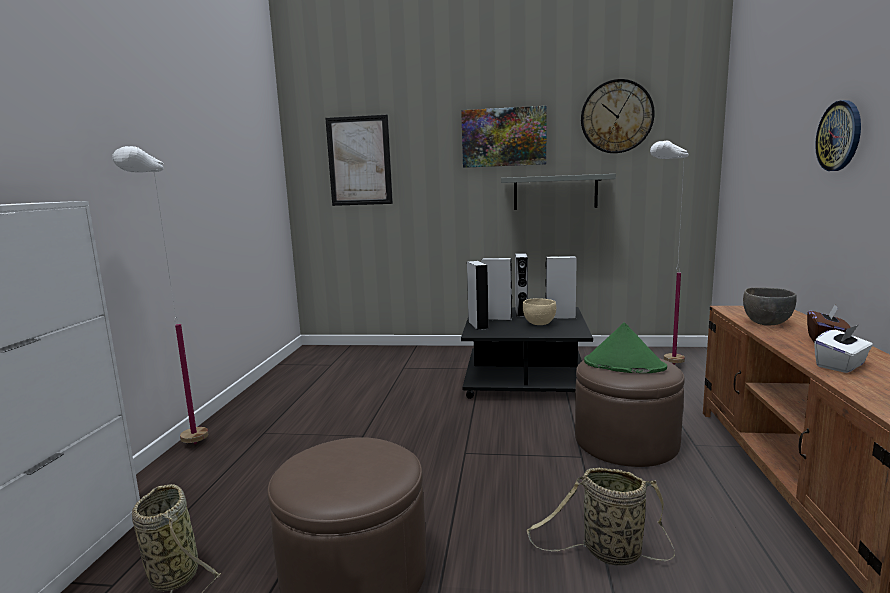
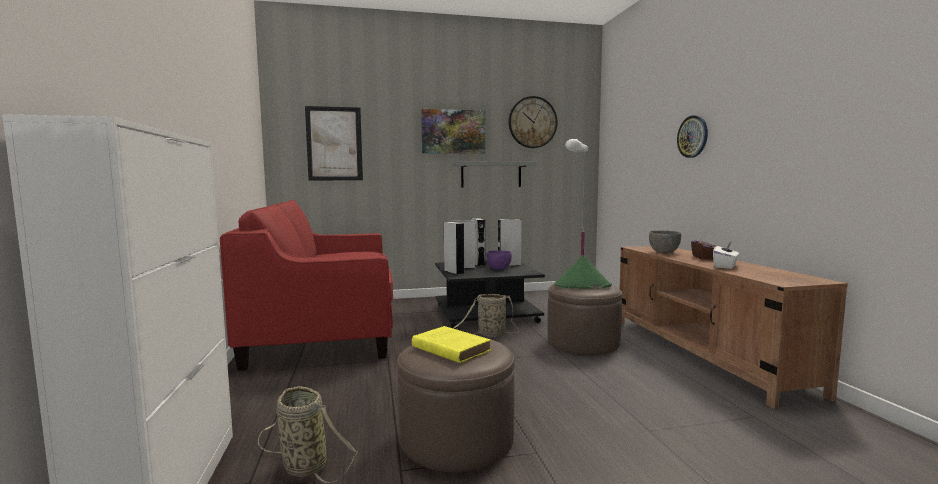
camera: 20 degrees left, 5 degrees down
(187, 455) = (234, 390): white floor lamp -> none
(329, 382) = (325, 329): none -> red sofa
(338, 463) = (449, 348): none -> yellow book
(539, 324) = (499, 269): beige bowl -> purple bowl
(607, 553) = (616, 399): basket -> basket (489, 335)

